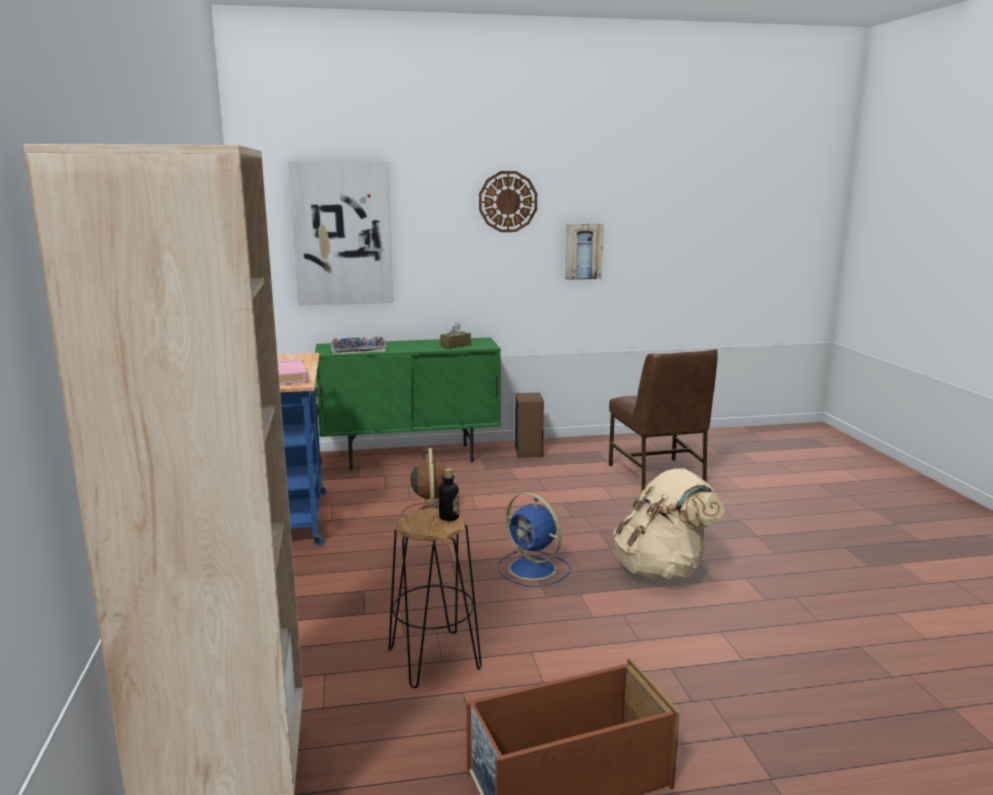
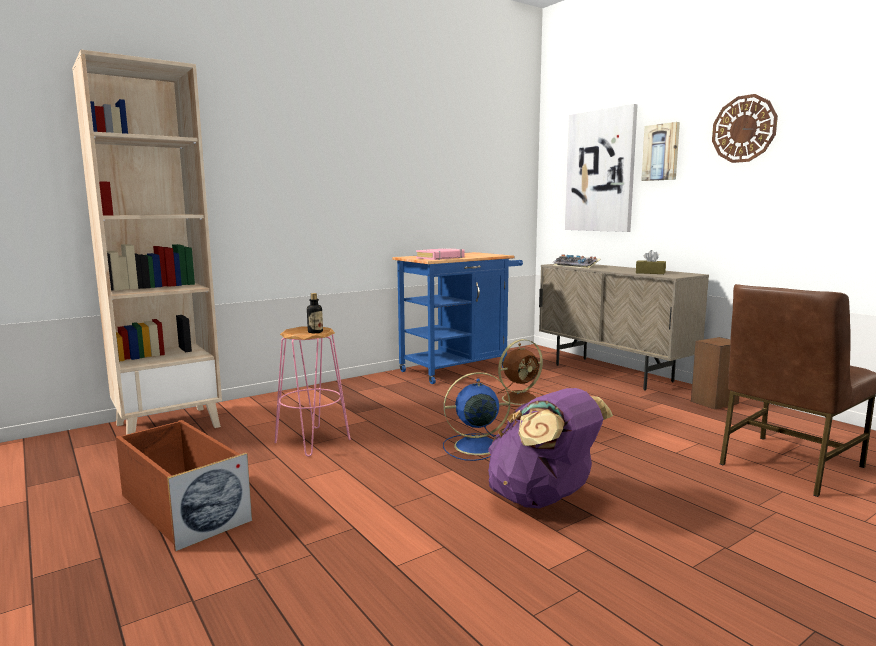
camera: 65 degrees right, 5 degrees down
(411, 457) = (612, 373): green cabinet -> beige cabinet
(434, 659) = (312, 441): black stool -> pink stool
(534, 569) = (474, 446): blue fan -> blue fan turned 60 degrees clockwise
(583, 251) = (833, 181): picture -> picture (661, 152)
(663, 571) = (543, 499): beige backpack -> purple backpack

